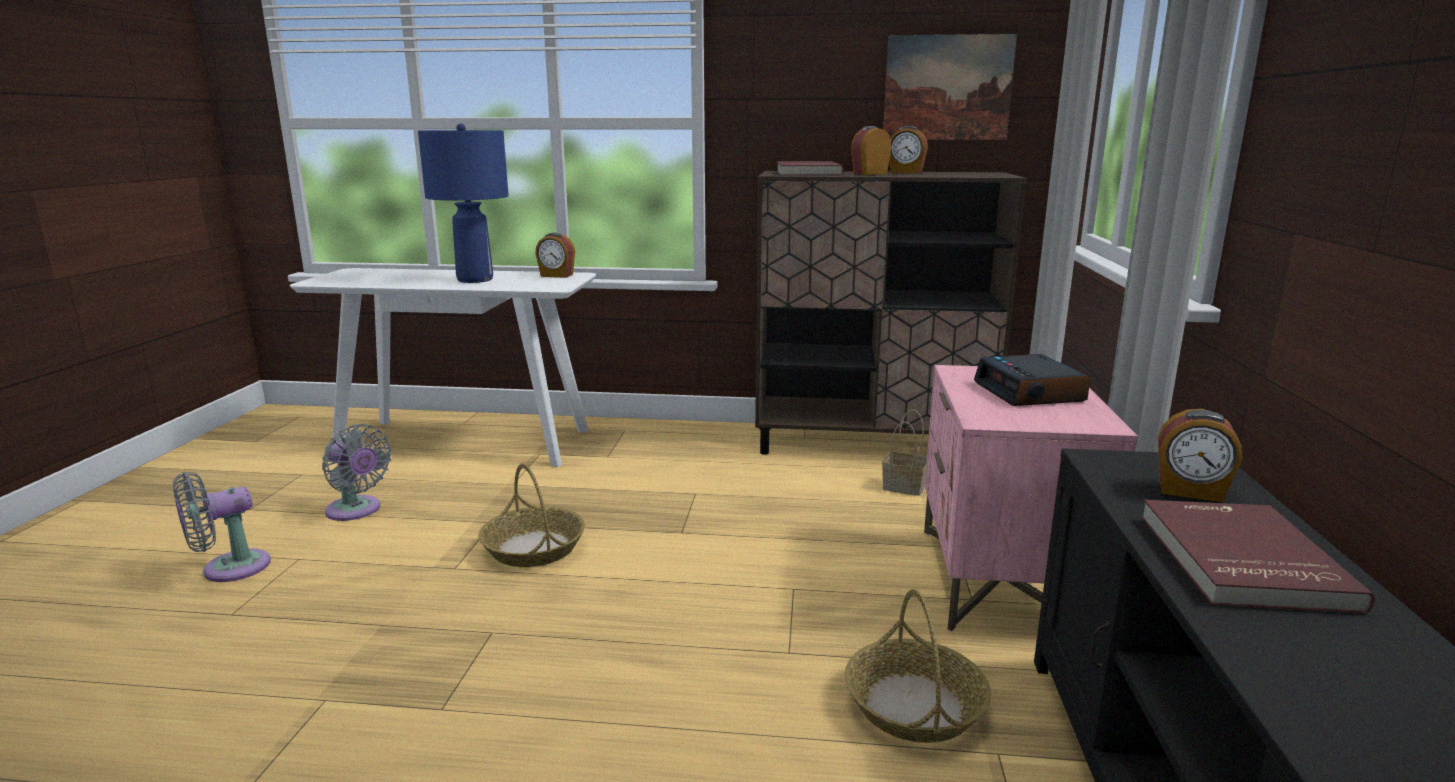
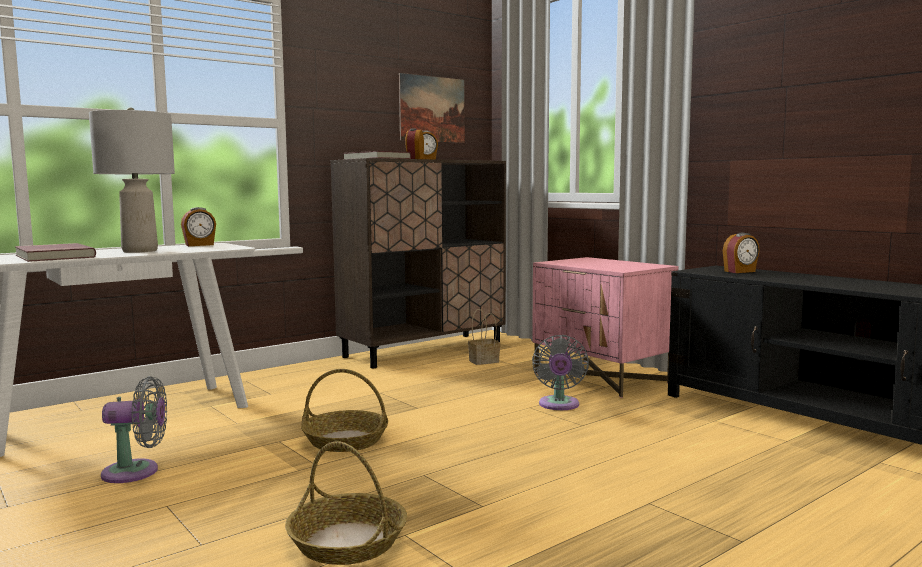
camera: 45 degrees left, 10 degrees down
(229, 569) = (113, 532): grey fan -> grey fan (559, 405)
(474, 280) = (139, 251): blue table lamp -> grey table lamp
(915, 706) = (663, 420): basket -> basket (348, 542)
(1030, 392) = (602, 263): alarm clock -> none
(1238, 560) = (799, 278): red book -> red book (53, 256)

